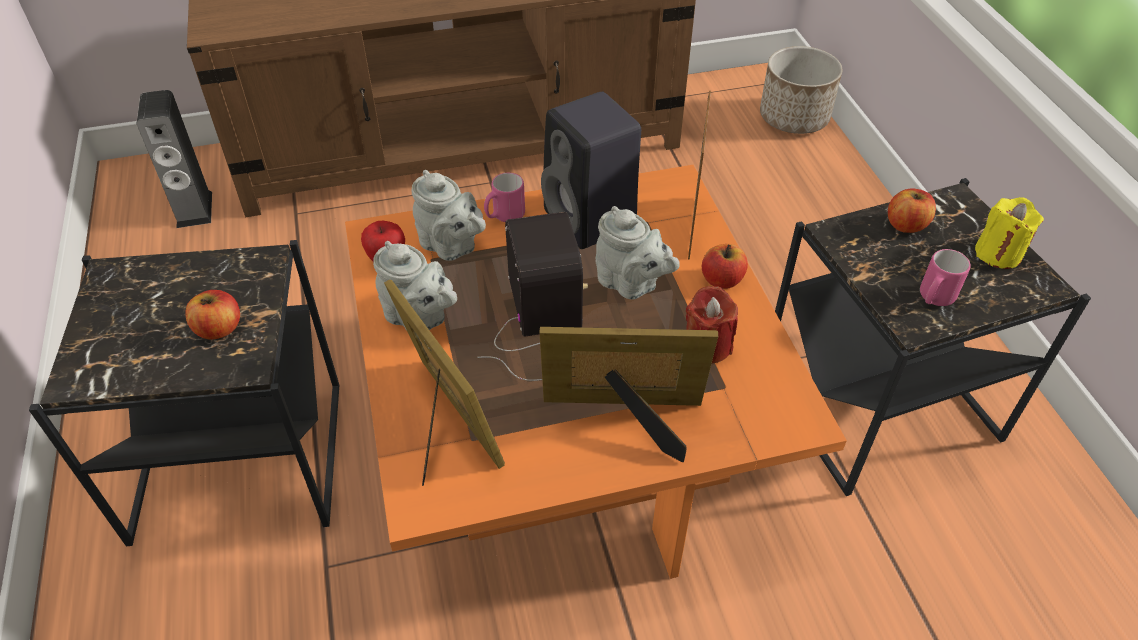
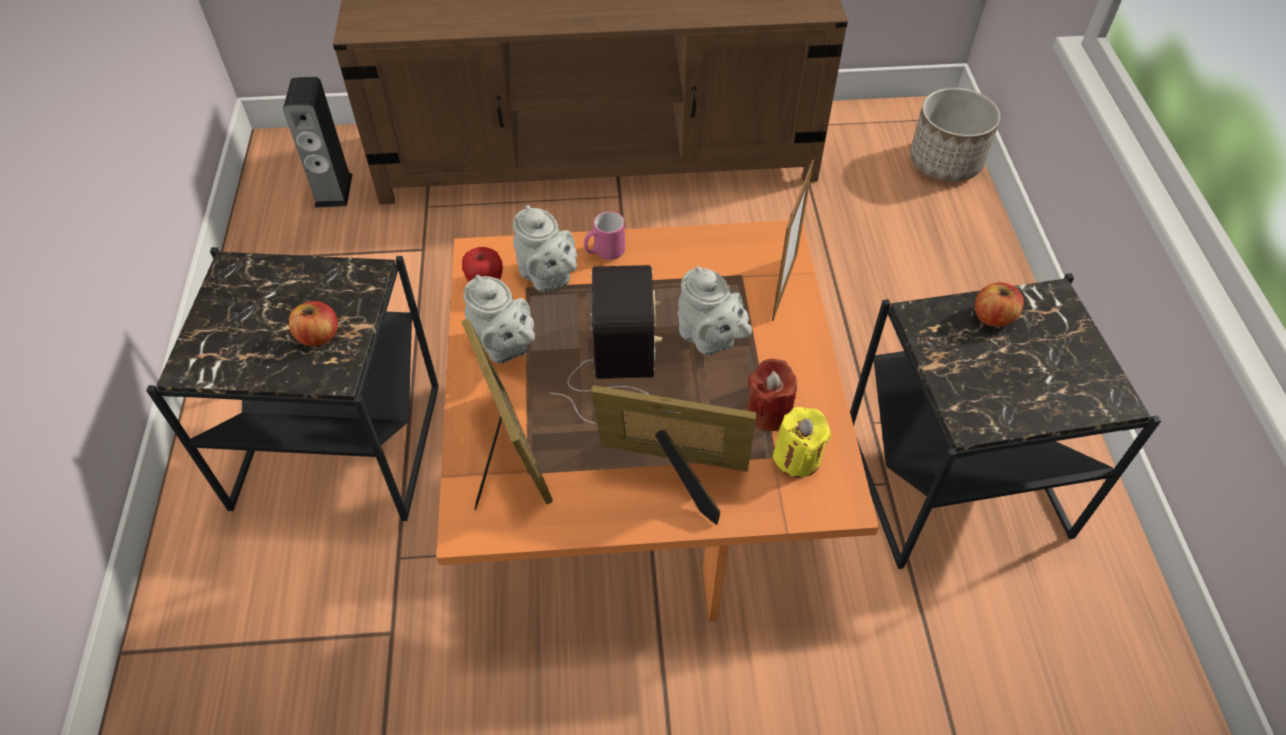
camera: 10 degrees right, 5 degrees up
(592, 221) = (688, 268): black speaker -> none
(722, 280) = (800, 347): apple -> none
(934, 299) = (998, 399): pink mug -> none
(998, 253) = (1079, 360): yellow candle -> yellow candle (797, 457)

